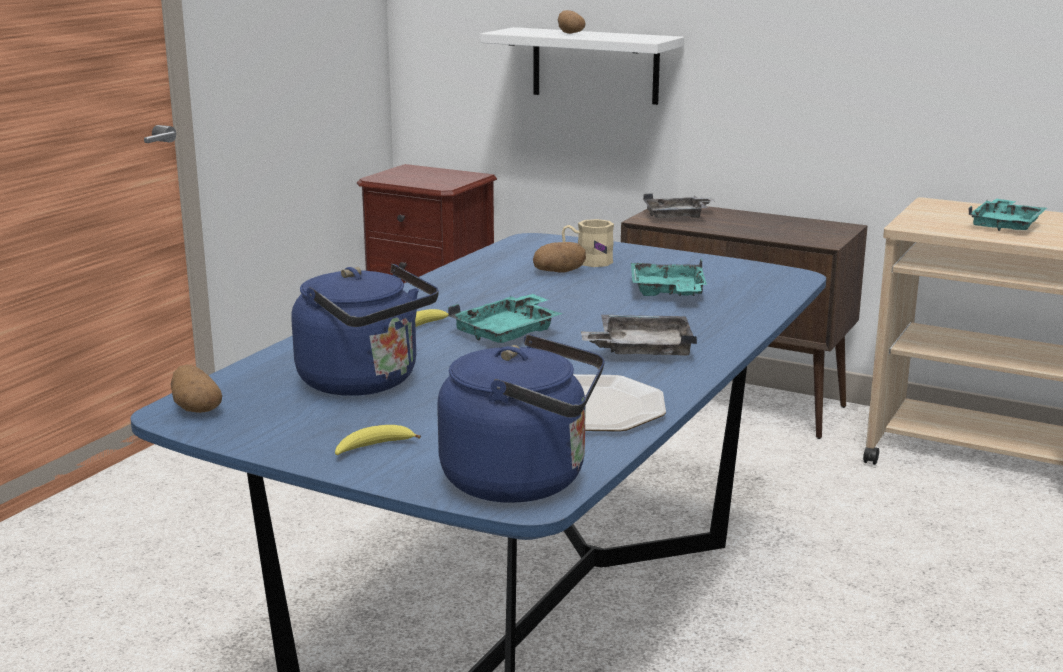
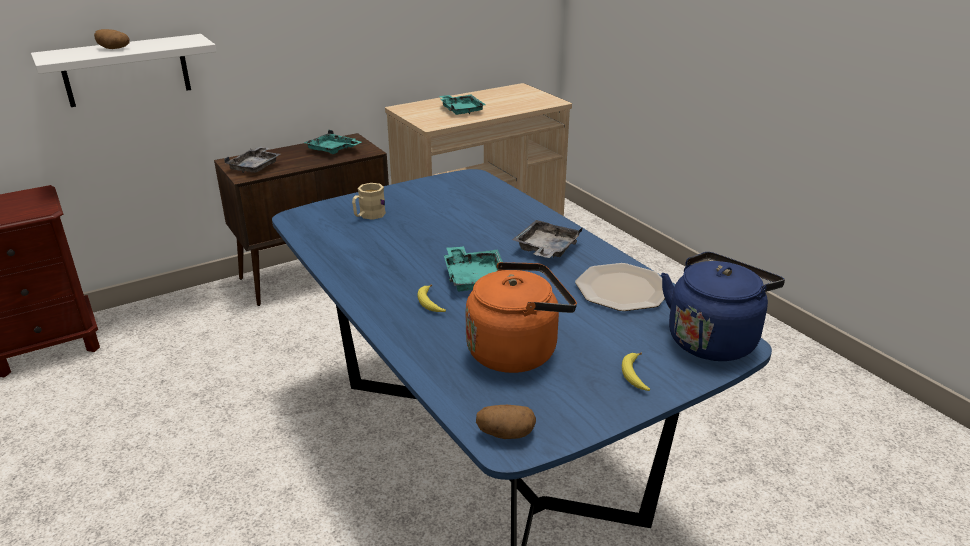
camera: 60 degrees left, 10 degrees up
(365, 382) = (517, 351): blue kettle -> orange kettle
(559, 271) = (376, 229): potato -> none
(668, 293) = (459, 213): turquoise tray -> turquoise tray (333, 150)

